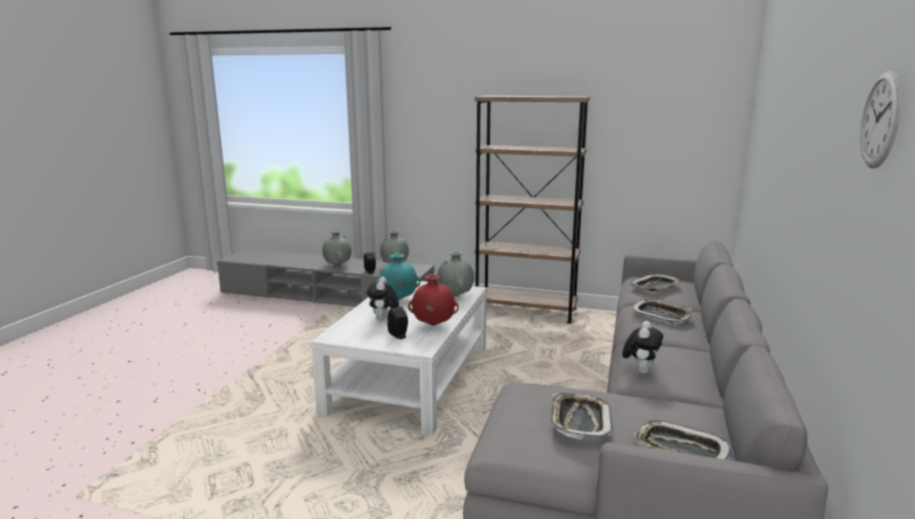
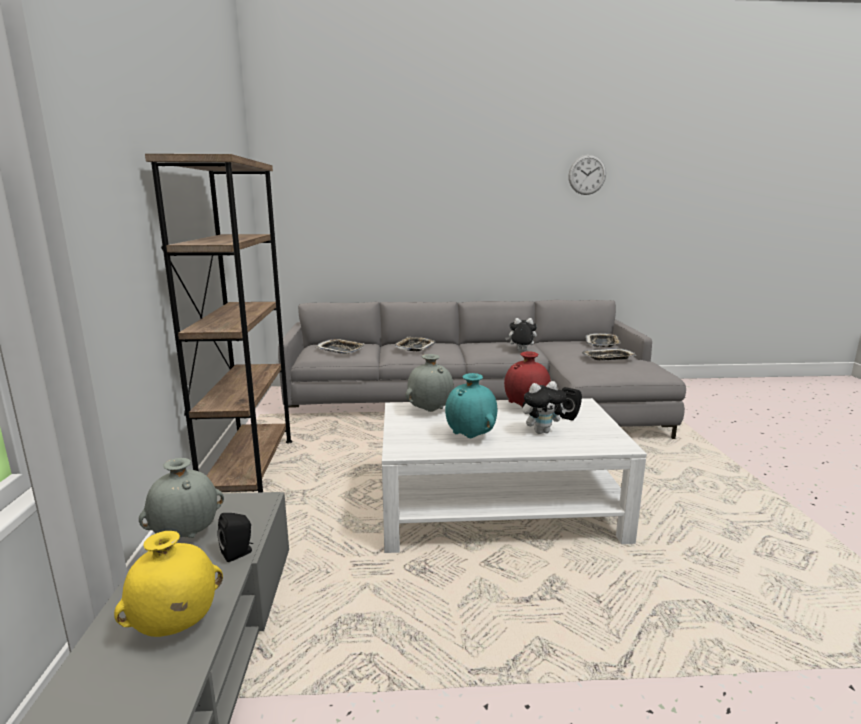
camera: 110 degrees left, 0 degrees up
(337, 265) = (175, 627): grey vase -> yellow vase

